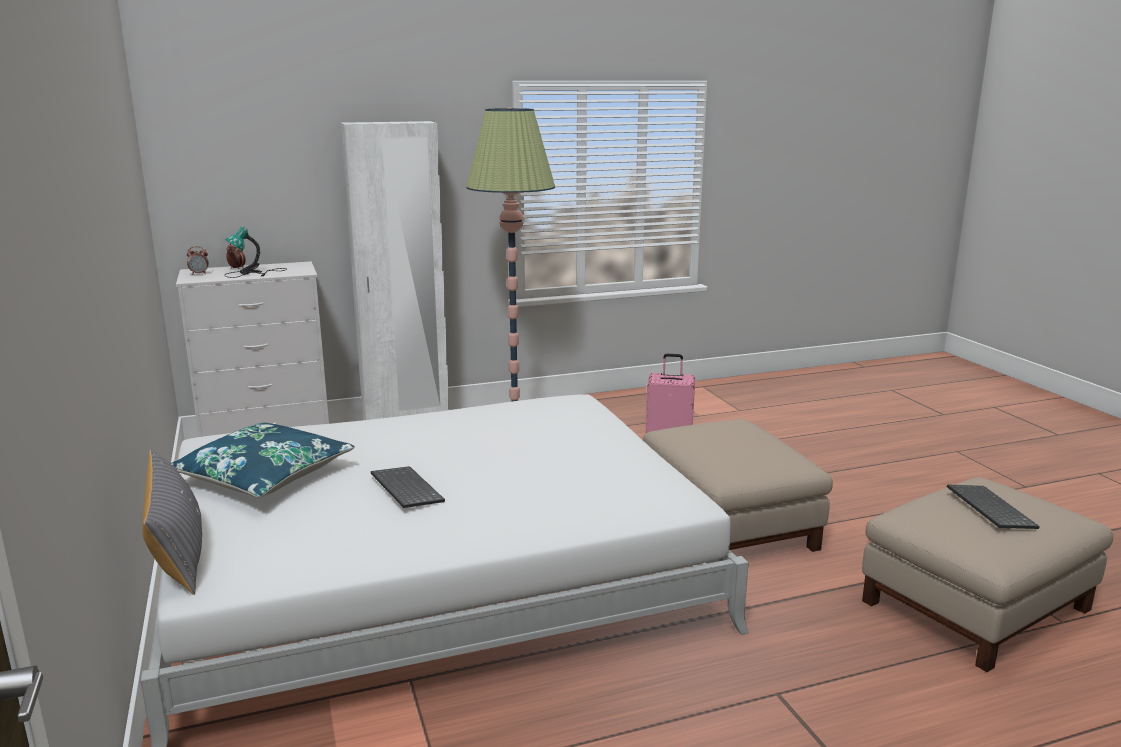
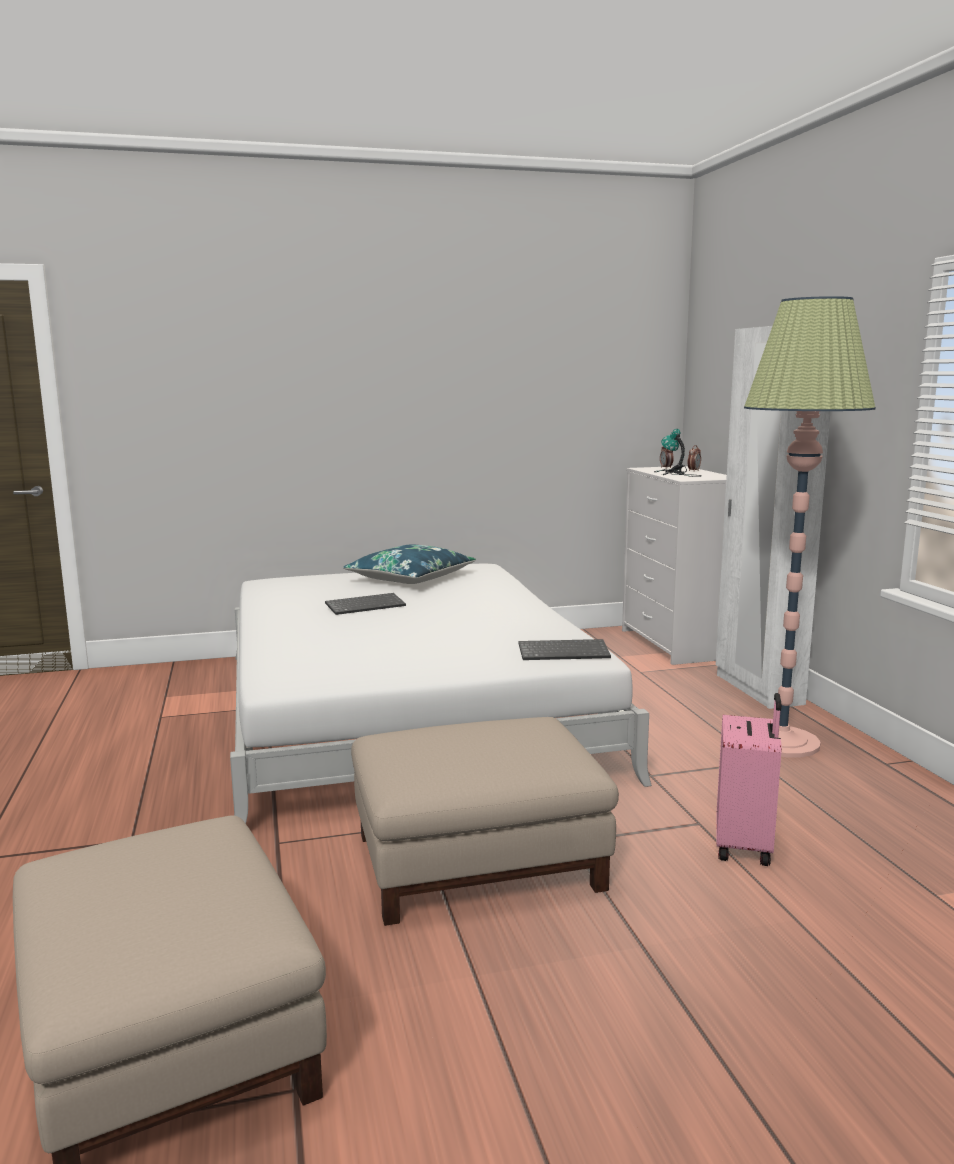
camera: 95 degrees right, 5 degrees down
(178, 552) = (311, 575): grey pillow -> none
(988, 508) = (165, 887): keyboard -> keyboard (564, 652)

